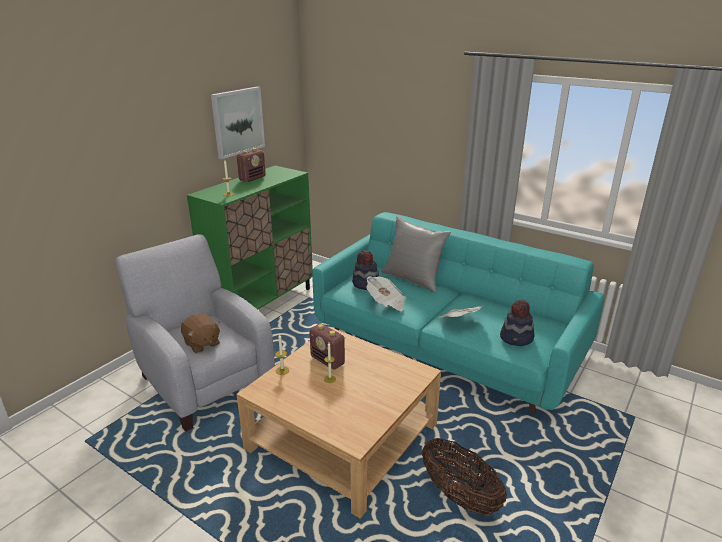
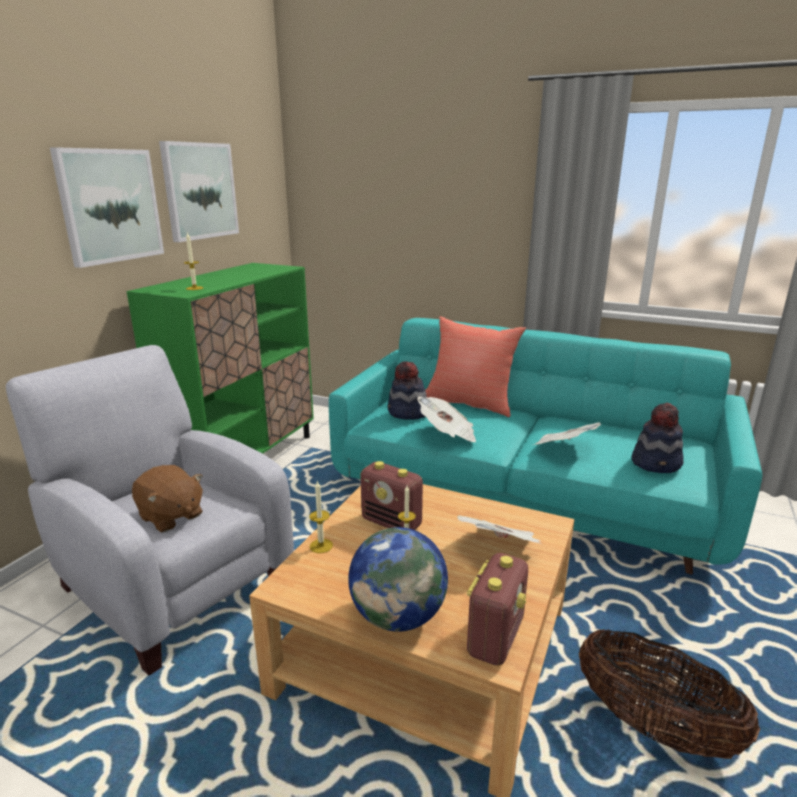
camera: 10 degrees left, 5 degrees down
(178, 142) = (110, 206): none -> picture
(252, 178) = (225, 274): radio -> radio (495, 637)
(311, 415) = (398, 616): none -> globe
(386, 384) = (501, 548): none -> newspaper
(413, 279) = (470, 402): grey pillow -> red pillow

